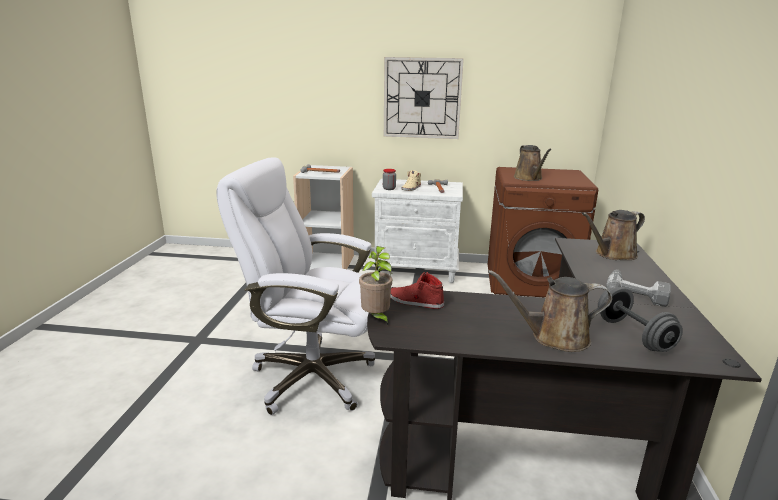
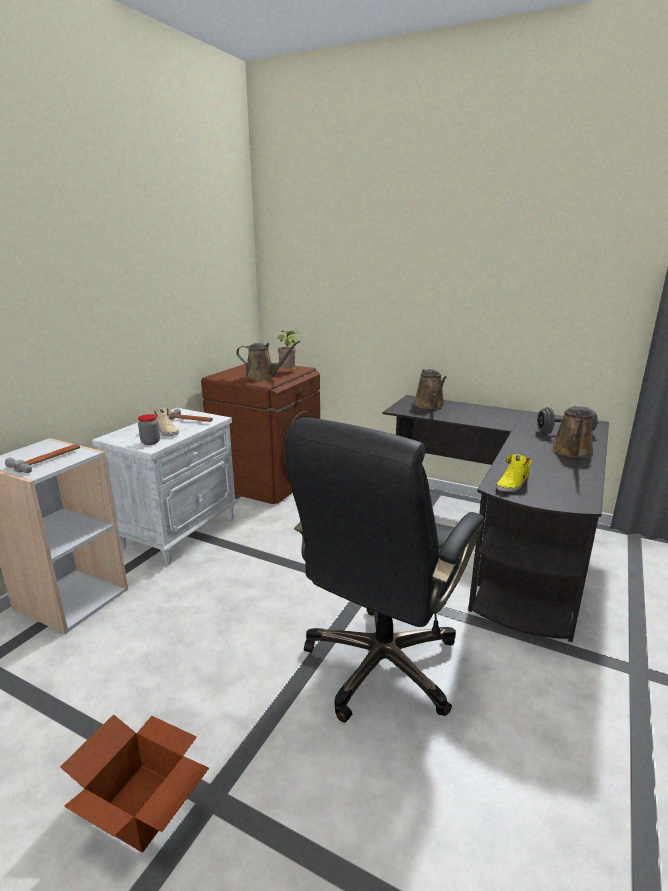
camera: 70 degrees left, 0 degrees up
(192, 324) = (142, 808): none -> cardboard box
(316, 378) = (383, 661): white office chair -> black office chair
(376, 318) = (549, 505): potted plant -> potted plant (288, 372)
(415, 301) = (513, 484): red shoe -> yellow shoe
(422, 98) = (116, 313): wall clock -> none
(636, 292) = (498, 416): power drill -> none

